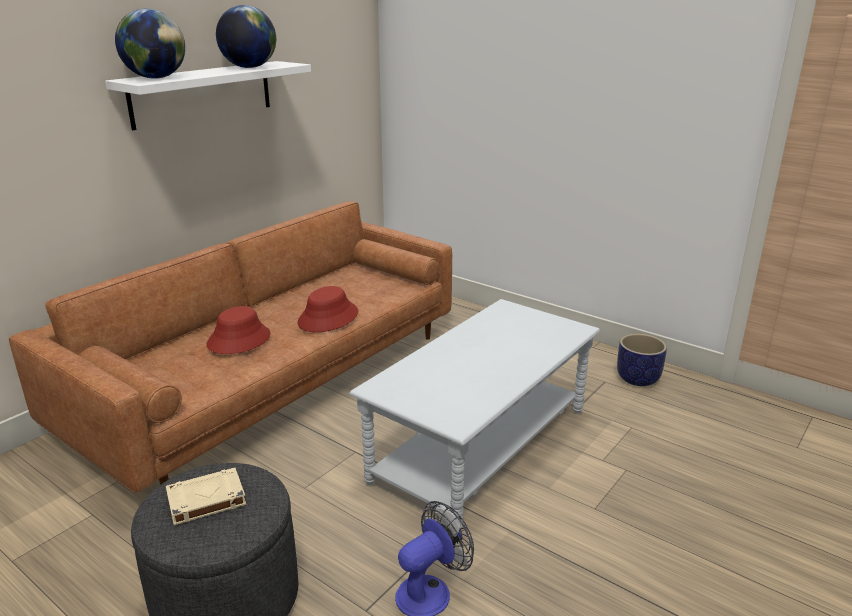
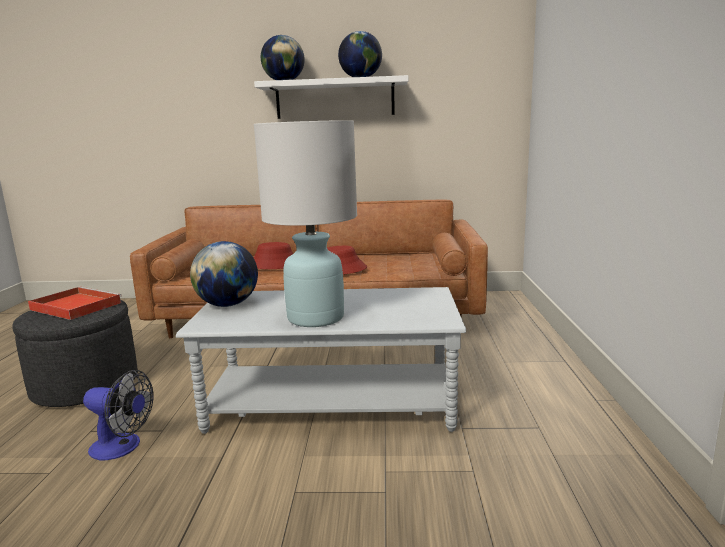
camera: 55 degrees right, 10 degrees down
(205, 500) = (74, 306): beige book -> red tray
(410, 396) = (227, 305): none -> globe
(509, 369) = (315, 318): none -> white table lamp
(638, 379) = (583, 445): planter -> none

